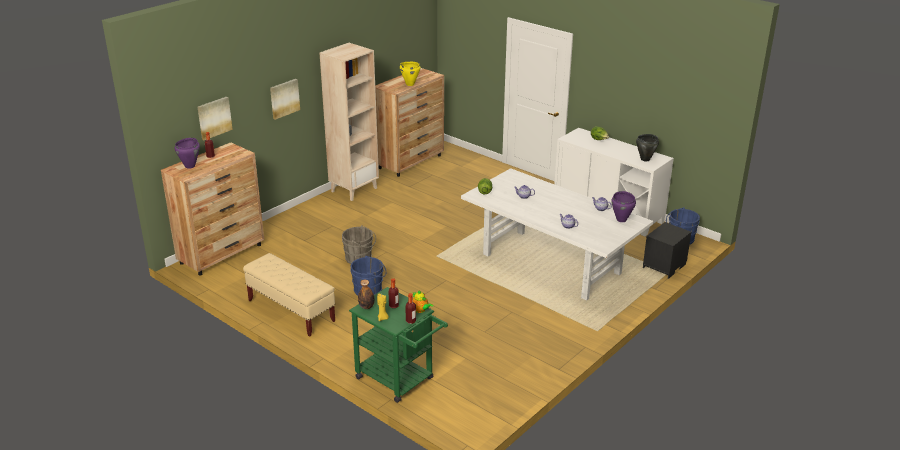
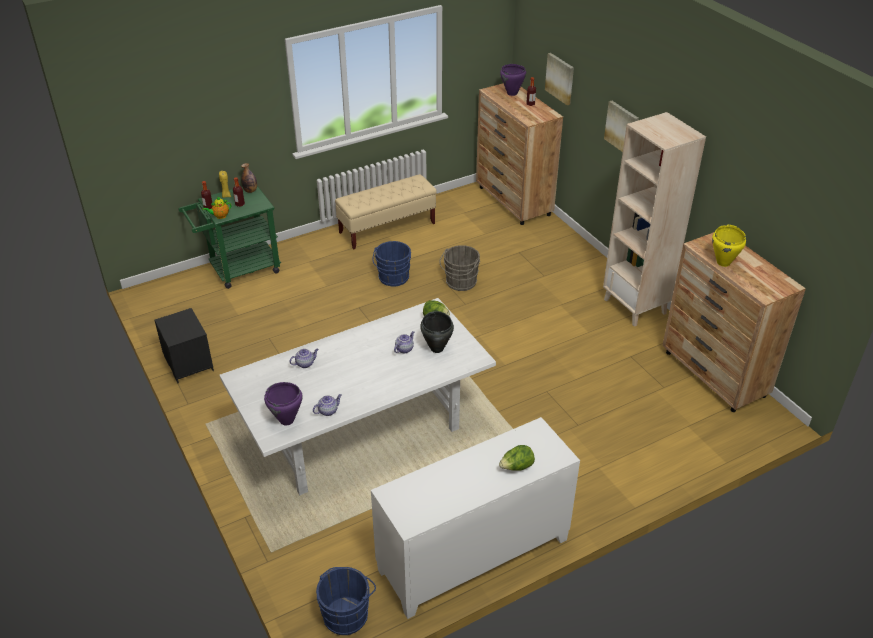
camera: 110 degrees right, 10 degrees up
(645, 159) = (416, 497): black cooking pot -> black cooking pot (437, 348)
(664, 266) = (287, 554): black nightstand -> black nightstand (187, 363)

